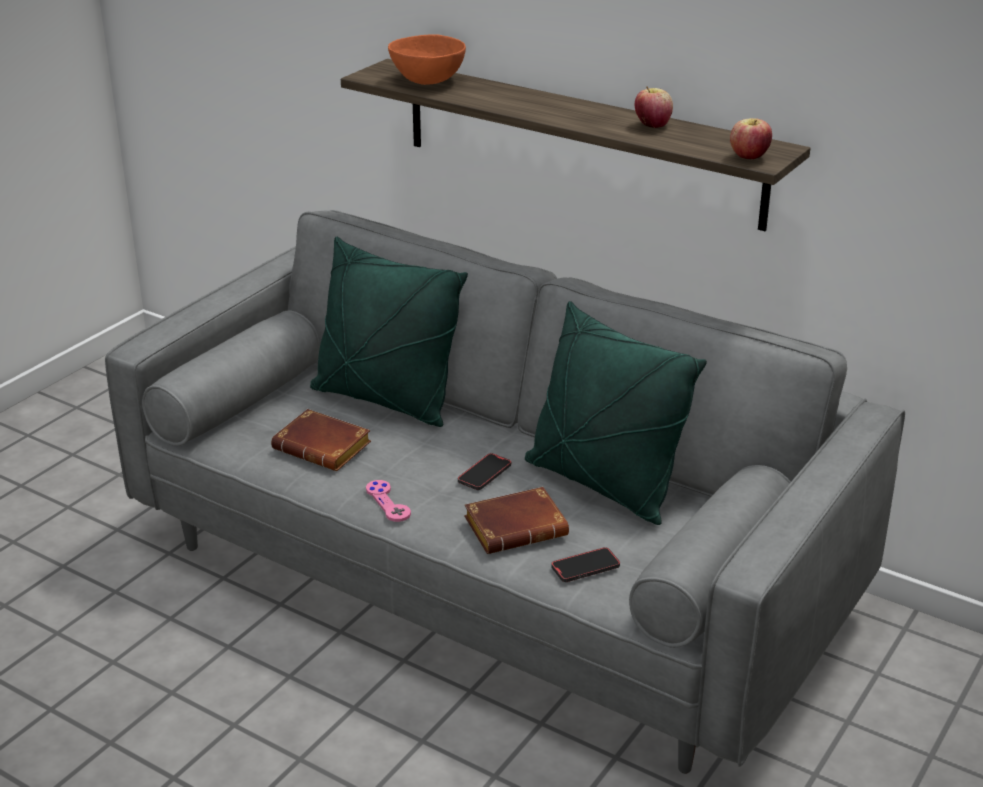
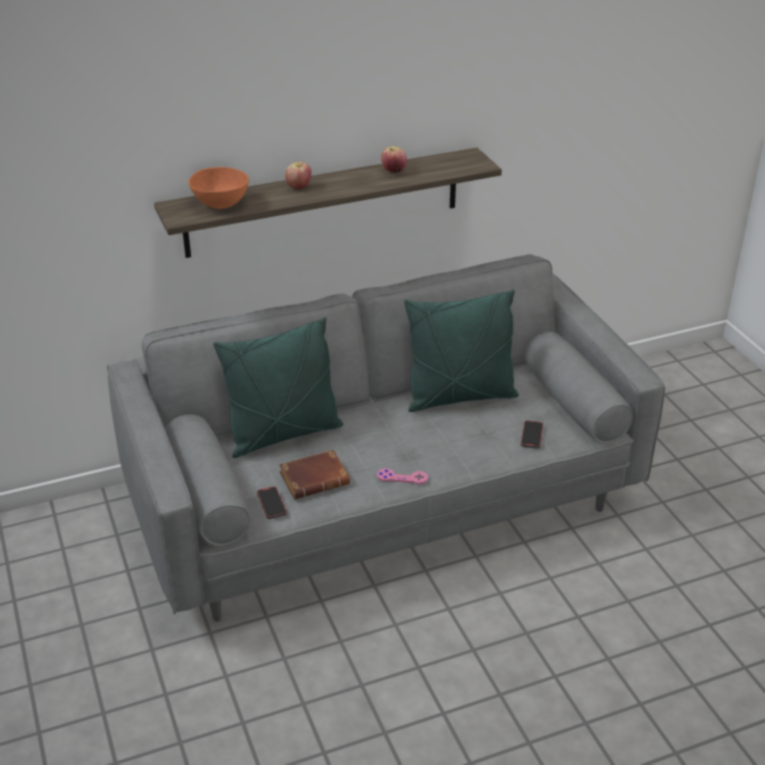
camera: 55 degrees left, 5 degrees up
(484, 474) = (410, 431): phone -> phone (271, 504)
(517, 527) = (473, 442): brown book -> none
(749, 157) = (472, 165): apple -> apple (298, 187)

